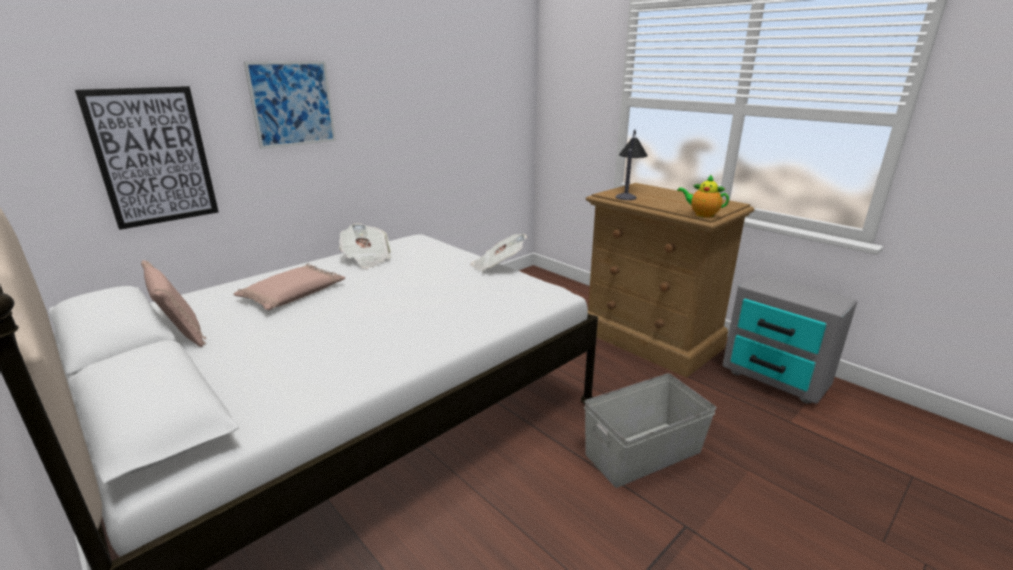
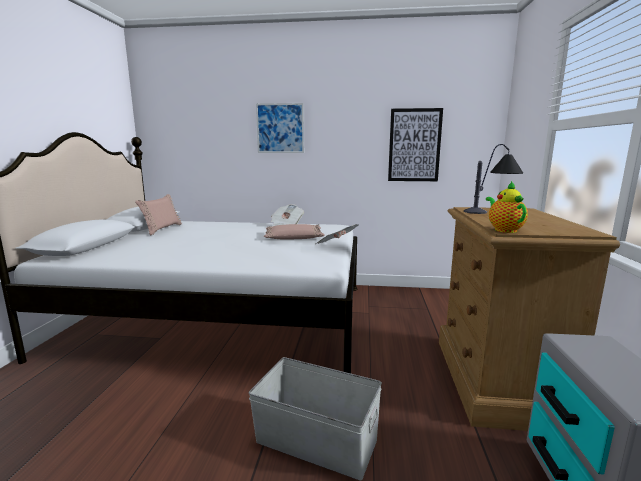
camera: 50 degrees right, 10 degrees down
(153, 157) = (207, 151): picture -> picture (414, 145)
(292, 293) = (222, 229): beige pillow -> beige pillow (294, 236)

